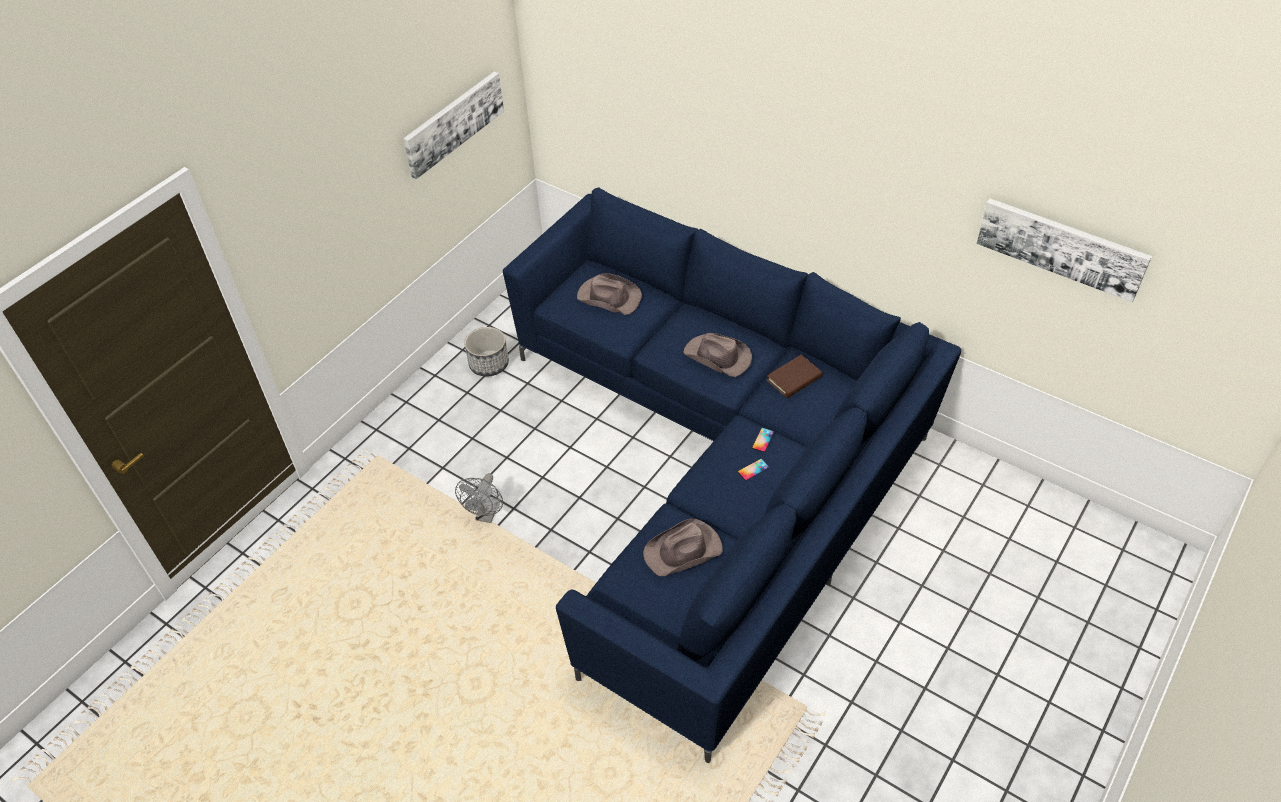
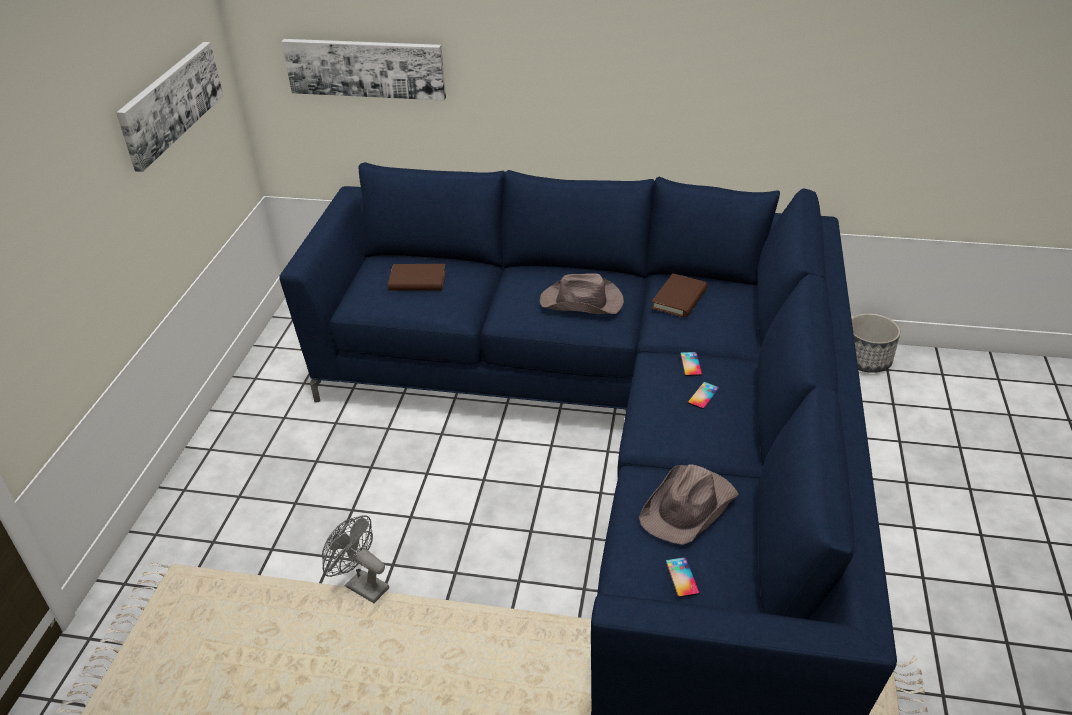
camera: 25 degrees left, 10 degrees down
(486, 515) = (361, 585): grey fan -> grey fan turned 135 degrees clockwise
(489, 364) = (276, 417): planter -> planter (866, 360)
(608, 297) = (417, 281): brown hat -> brown book
(646, 597) = (682, 577): none -> phone
(1061, 247) = (948, 46): picture -> picture (365, 68)

